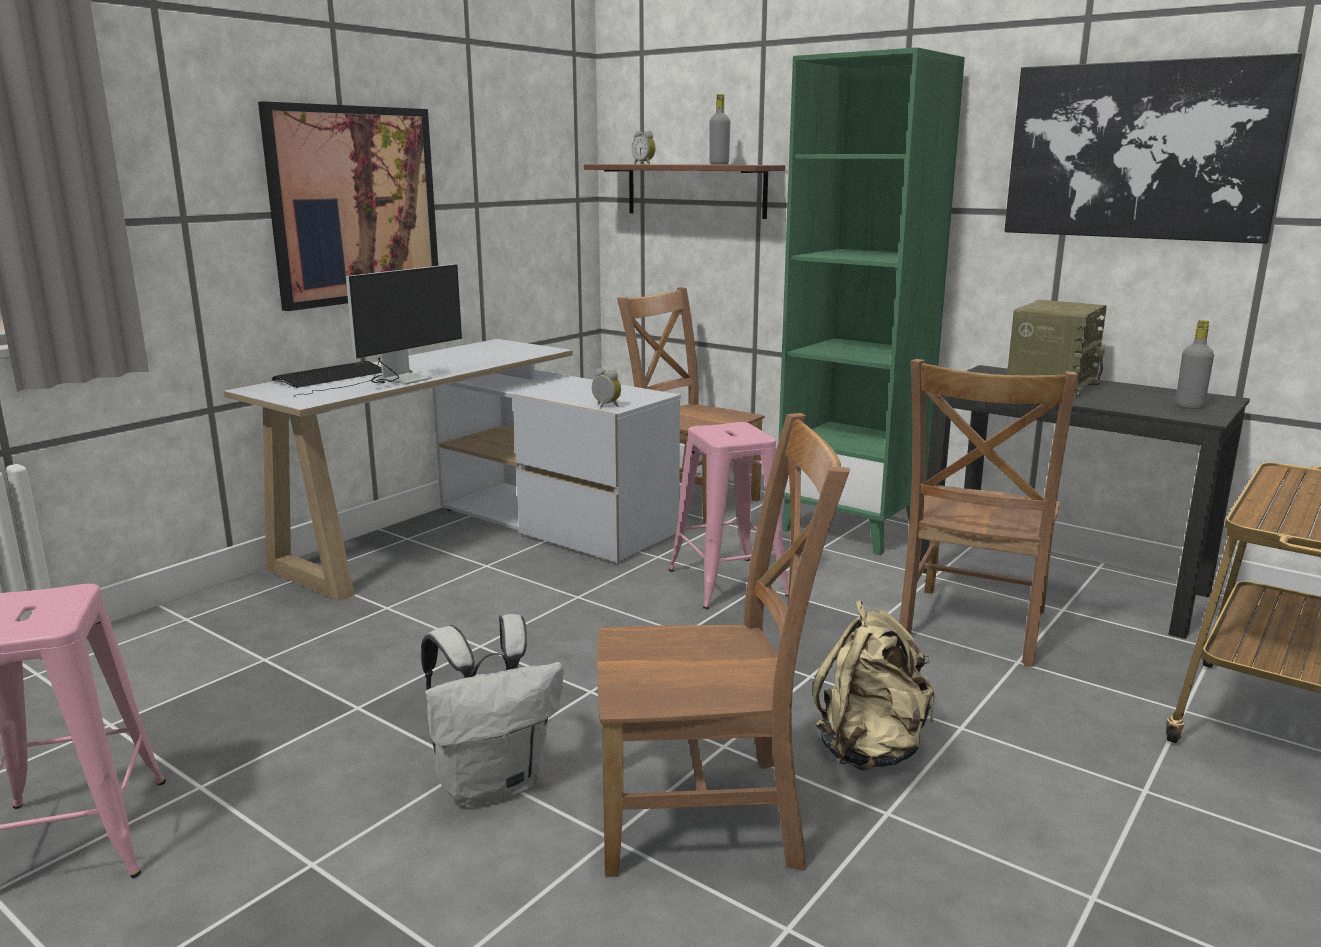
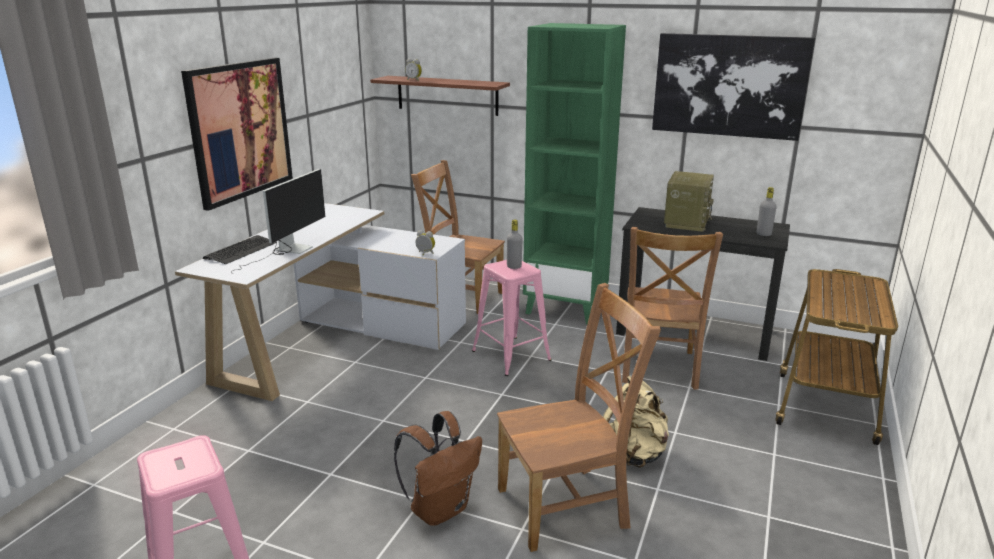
camera: 15 degrees left, 5 degrees up
(492, 783) = (440, 509): white backpack -> brown backpack
(719, 164) = (468, 83): grey bottle -> grey bottle (514, 266)

